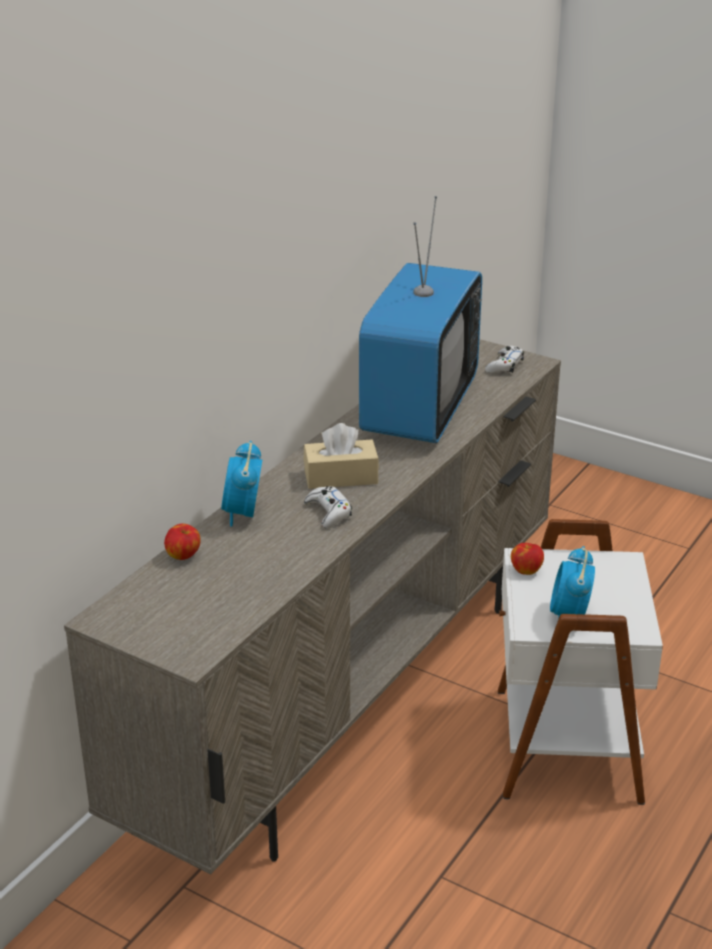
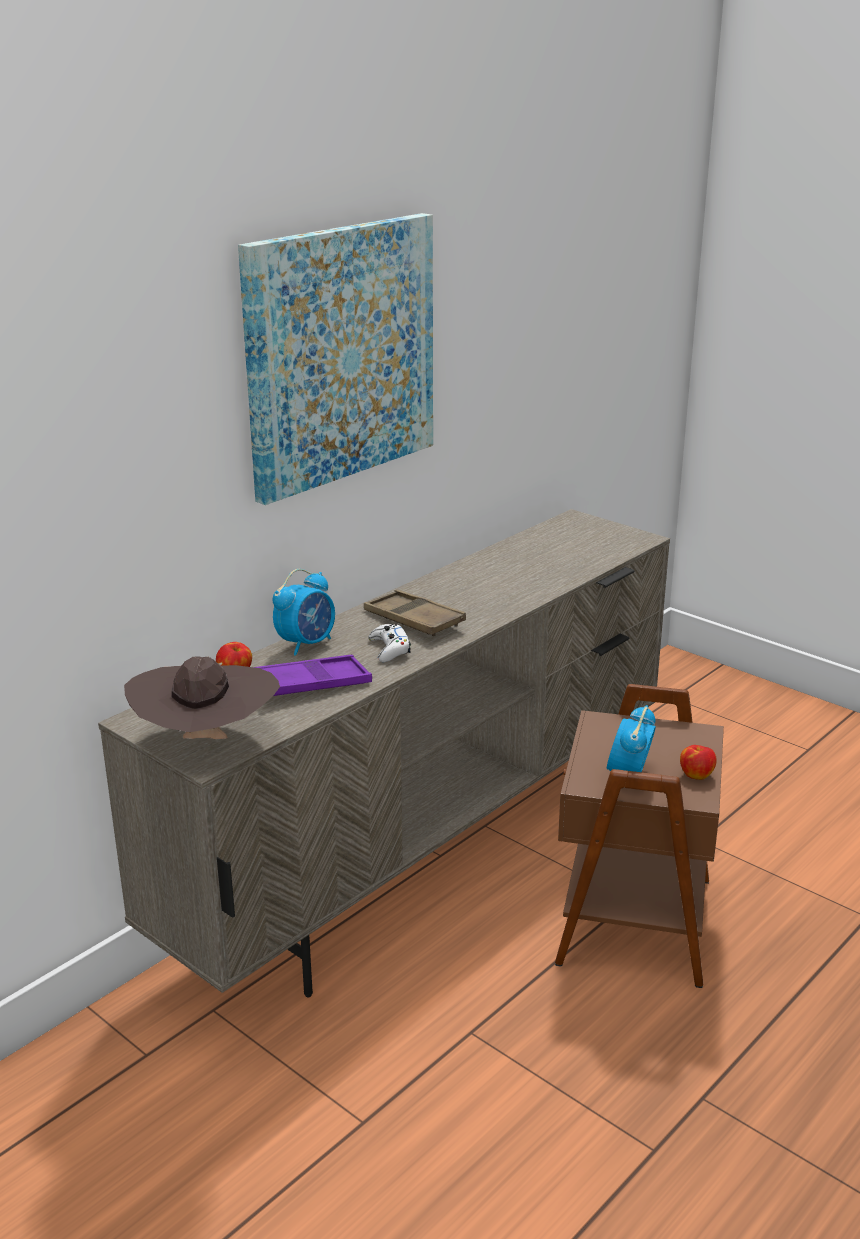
camera: 10 degrees right, 5 degrees down
(184, 636) = (206, 742): none -> brown hat
(243, 514) = (307, 643): alarm clock -> alarm clock turned 150 degrees counterclockwise
(258, 218) = (340, 354): none -> picture
(263, 561) = (309, 684): none -> purple tray
(341, 477) = (414, 620): beige tissue box -> brown tray
(419, 409) = (512, 569): television -> none
(504, 366) = (611, 539): white game controller -> none
(526, 570) = (597, 732): apple -> apple (696, 775)
(563, 744) = (630, 920): white side table -> brown side table

